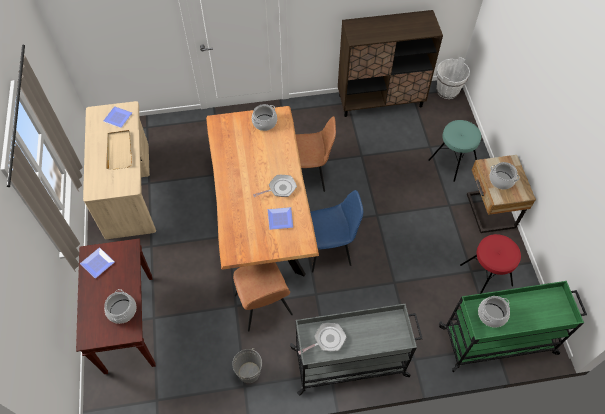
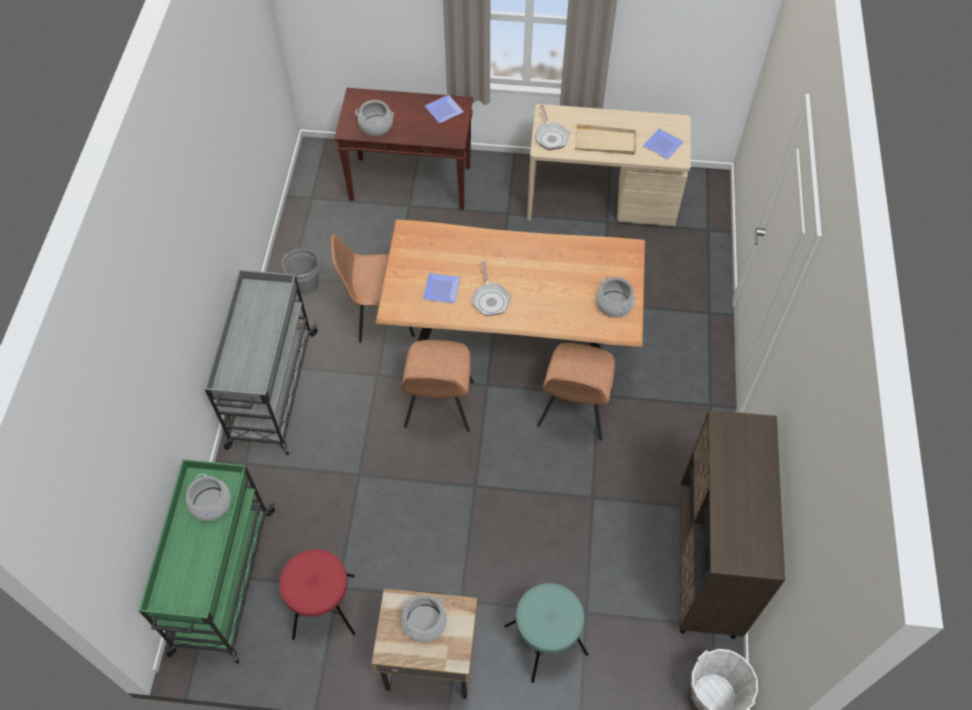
camera: 105 degrees right, 0 degrees up
(327, 340) = (263, 308): frying pan -> frying pan (551, 136)
(328, 249) = (439, 406): blue chair -> brown chair

